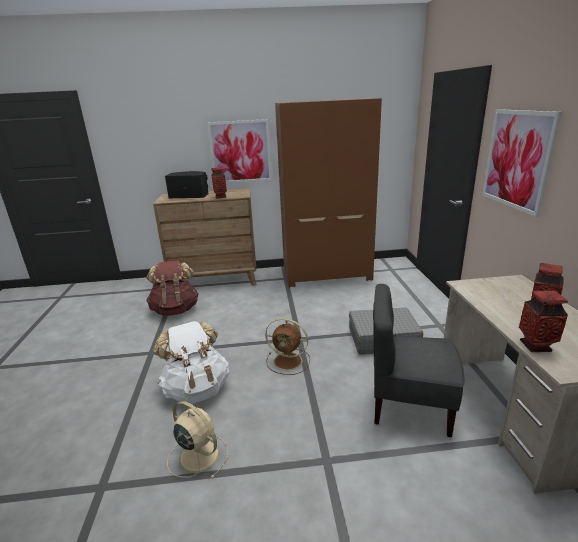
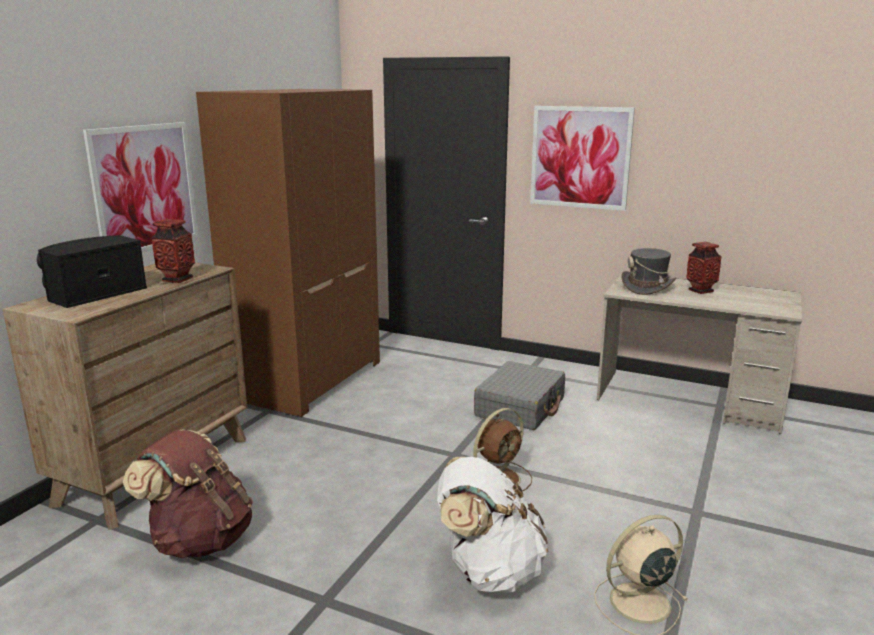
camera: 60 degrees left, 5 degrees down
(409, 406) = (646, 439): grey chair -> none
(500, 291) = (647, 287): none -> grey hat
(535, 346) = (748, 307): vase -> none

